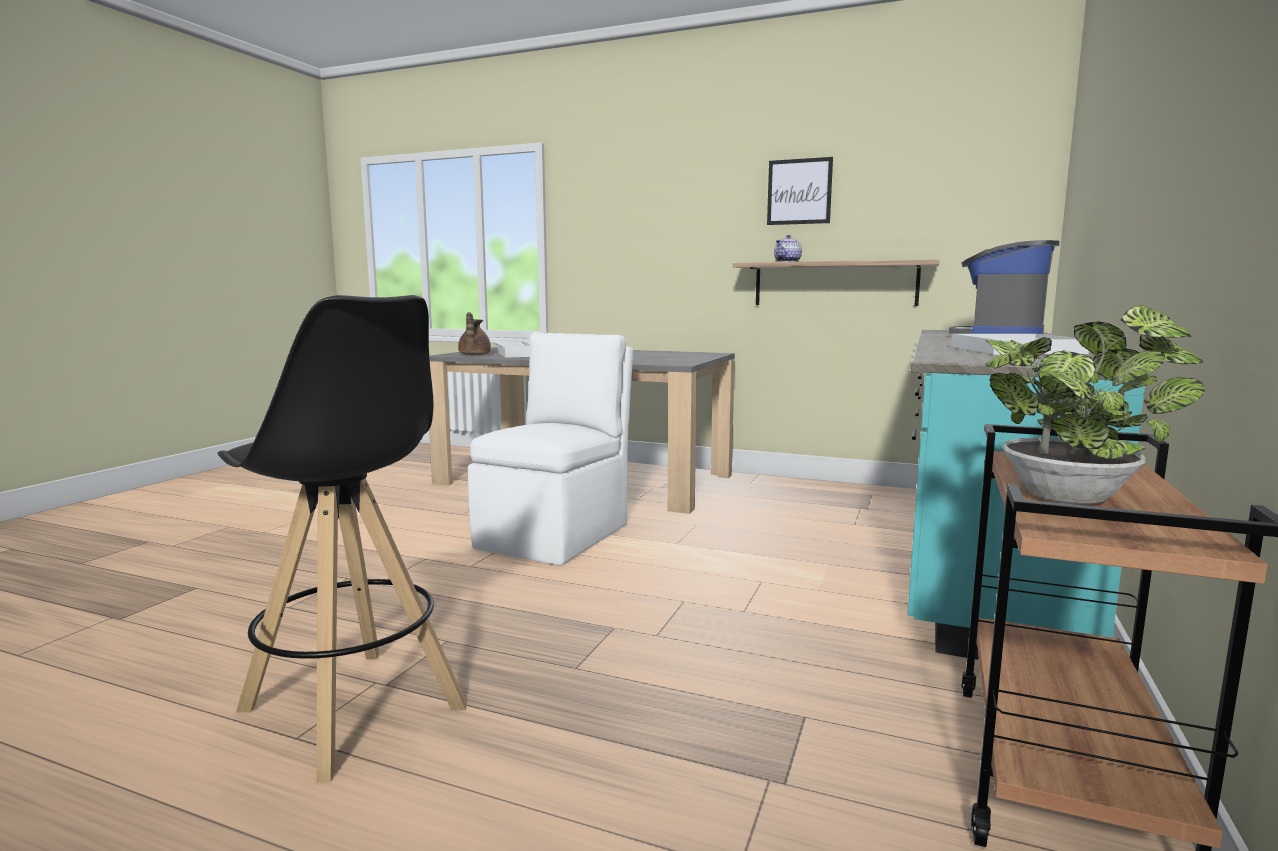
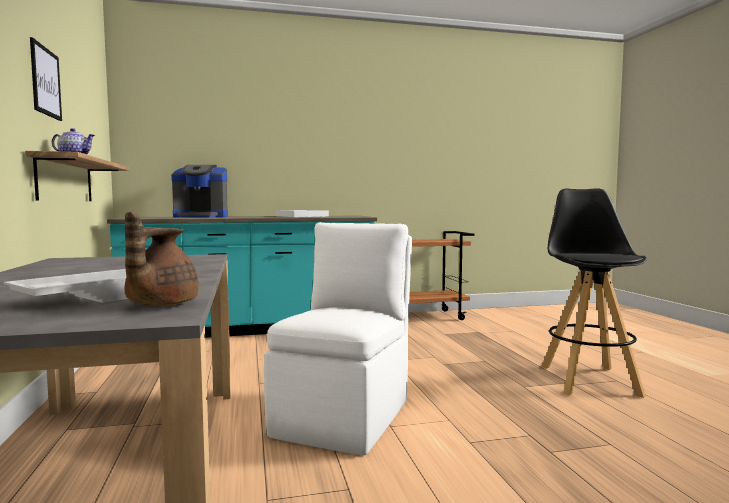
camera: 125 degrees left, 5 degrees down
(474, 355) = (159, 304): brown teapot -> brown teapot turned 135 degrees clockwise
(556, 535) = (345, 416): white chair -> white chair turned 120 degrees clockwise
(1074, 497) = (431, 240): potted plant -> none

